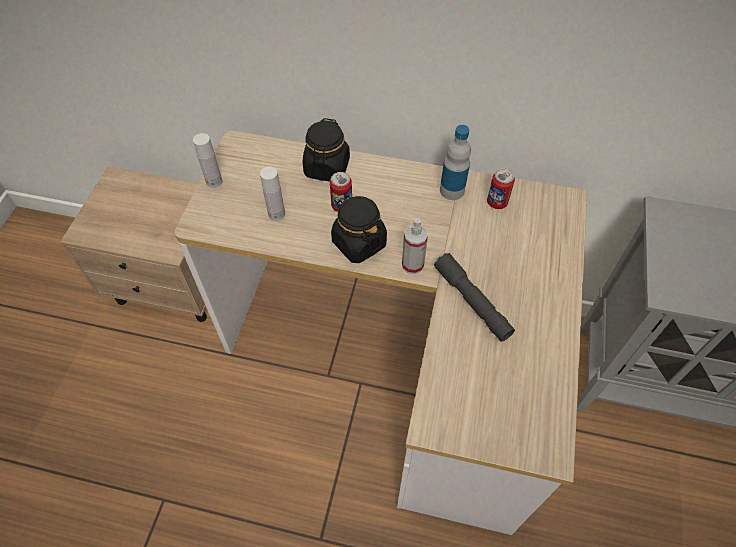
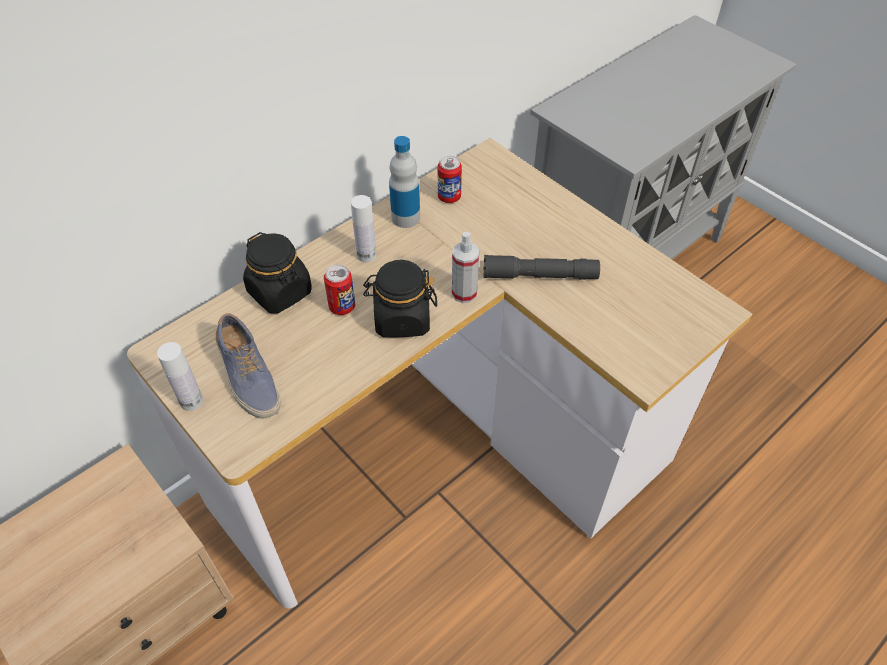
camera: 55 degrees left, 5 degrees down
(250, 195) = (248, 377): none -> shoe
(276, 214) = (299, 367): white bottle -> white bottle (366, 255)

